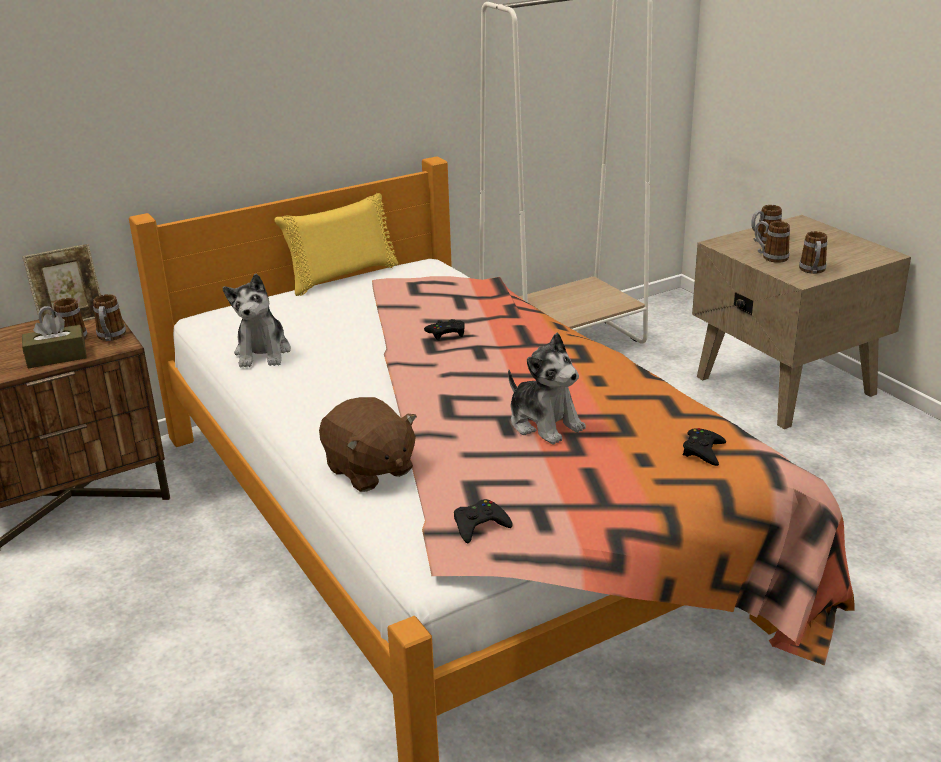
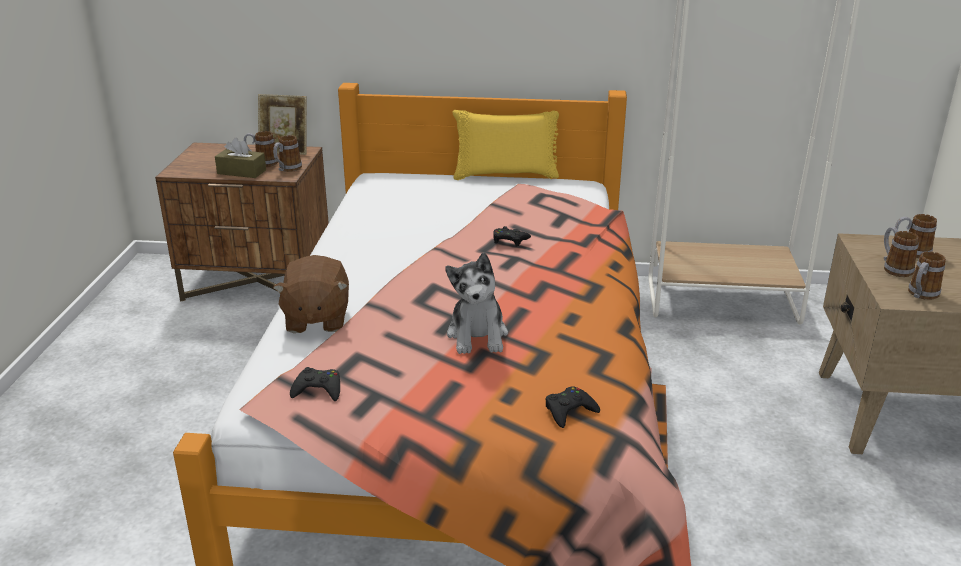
camera: 35 degrees right, 0 degrees up
(263, 352) = (373, 212): plush toy -> none

